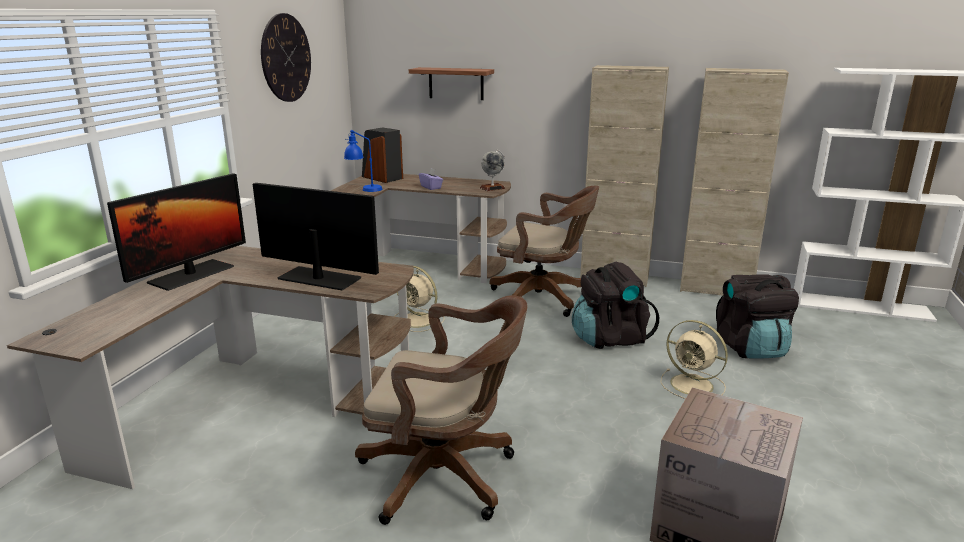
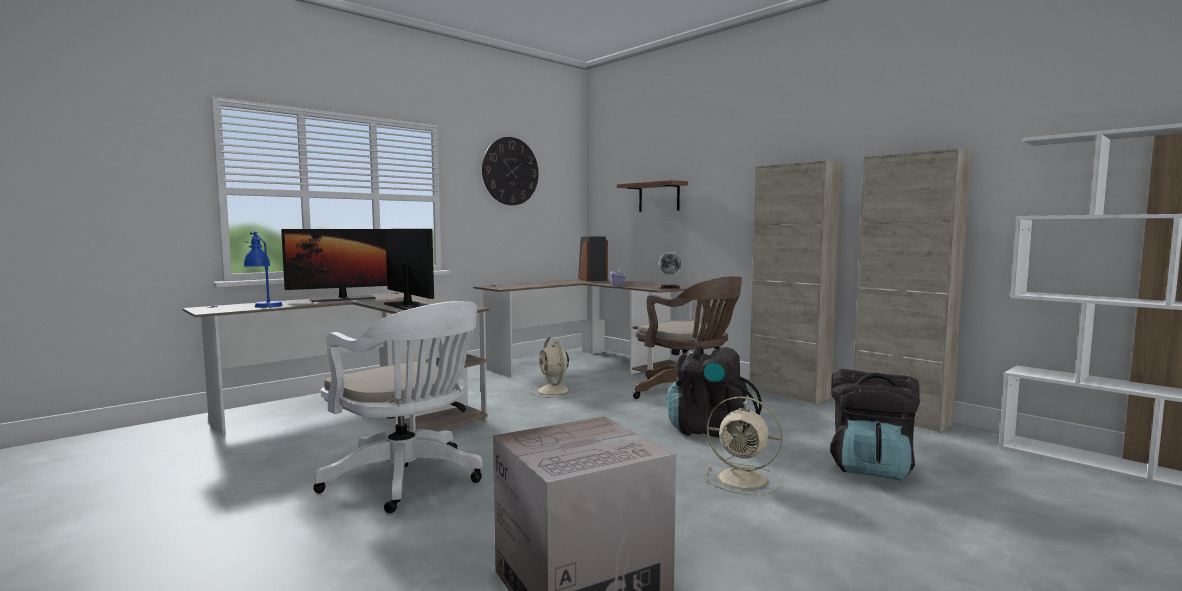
camera: 30 degrees right, 15 degrees down
(363, 189) = (562, 282): blue table lamp -> blue table lamp (263, 305)
(445, 476) = (408, 480): brown office chair -> white office chair
(693, 385) = (744, 479): beige fan -> beige fan turned 45 degrees counterclockwise

